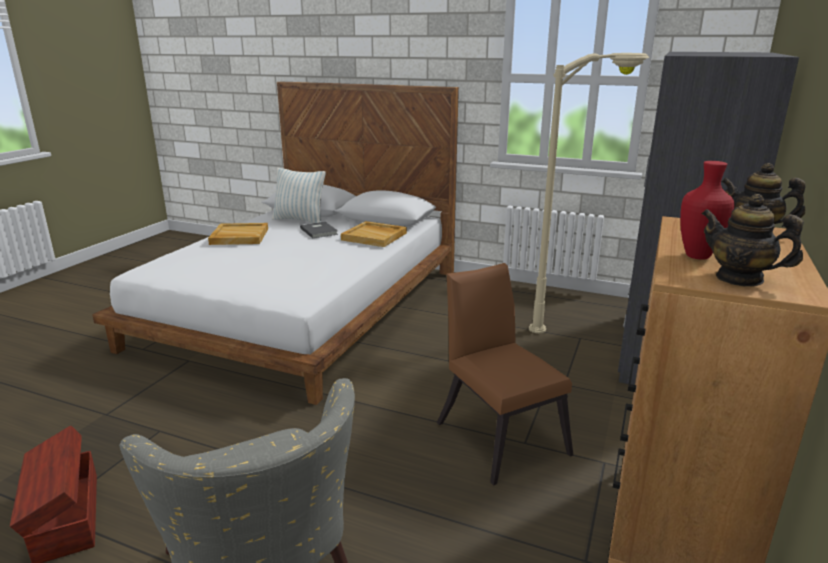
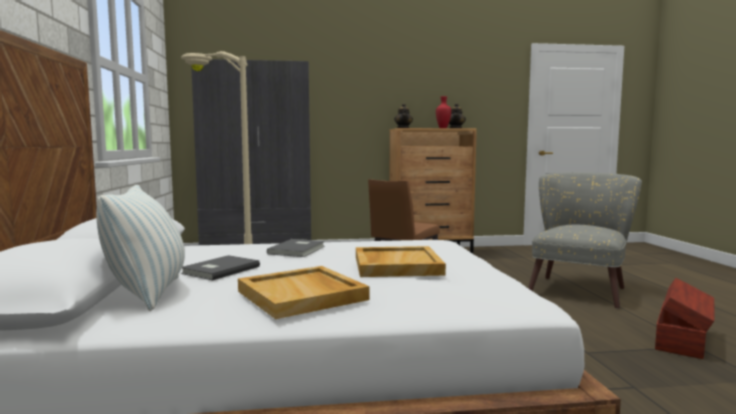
camera: 120 degrees left, 15 degrees down
(338, 250) = (298, 250): none -> grey book
(375, 236) = (226, 248): beige tray -> beige tray (396, 265)

